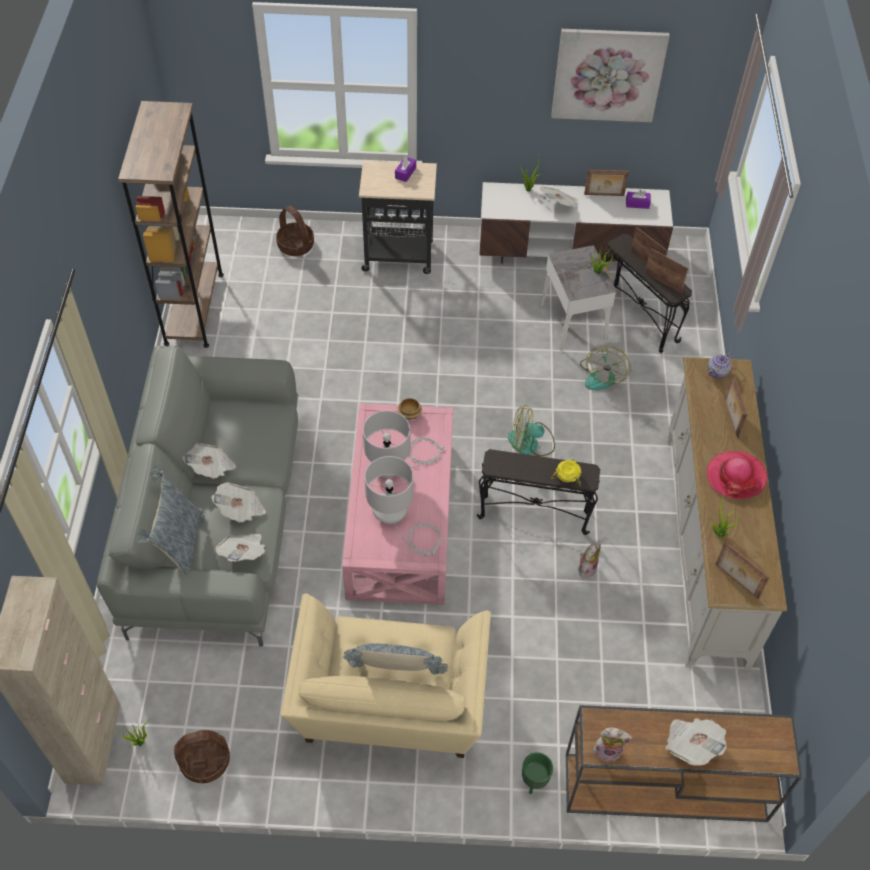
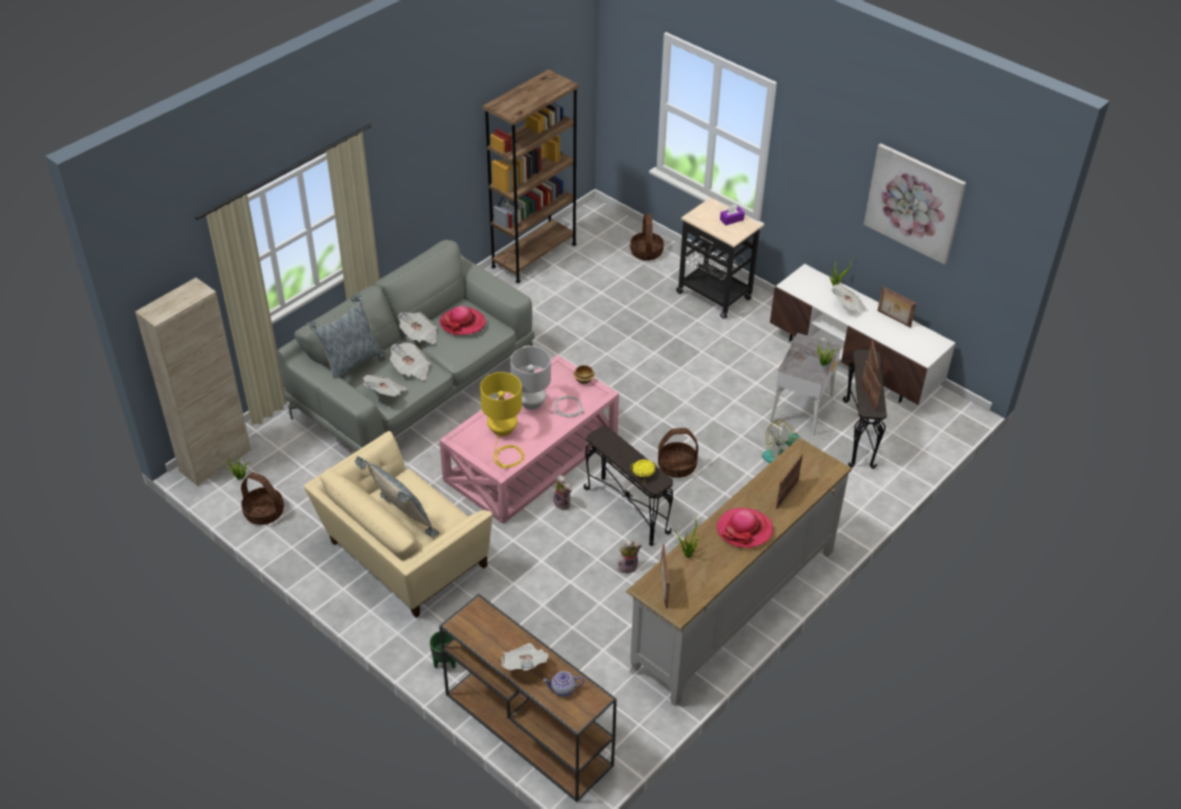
camera: 40 degrees right, 10 degrees down
(241, 427) = (462, 323): none -> hat
(403, 524) = (504, 440): white table lamp -> yellow table lamp
(530, 443) = (676, 466): fan -> basket
(608, 750) = (467, 629): plush toy -> plush toy (563, 503)
(637, 204) = (915, 338): purple tissue box -> none
(718, 371) = (814, 460): teapot -> teapot (563, 689)

